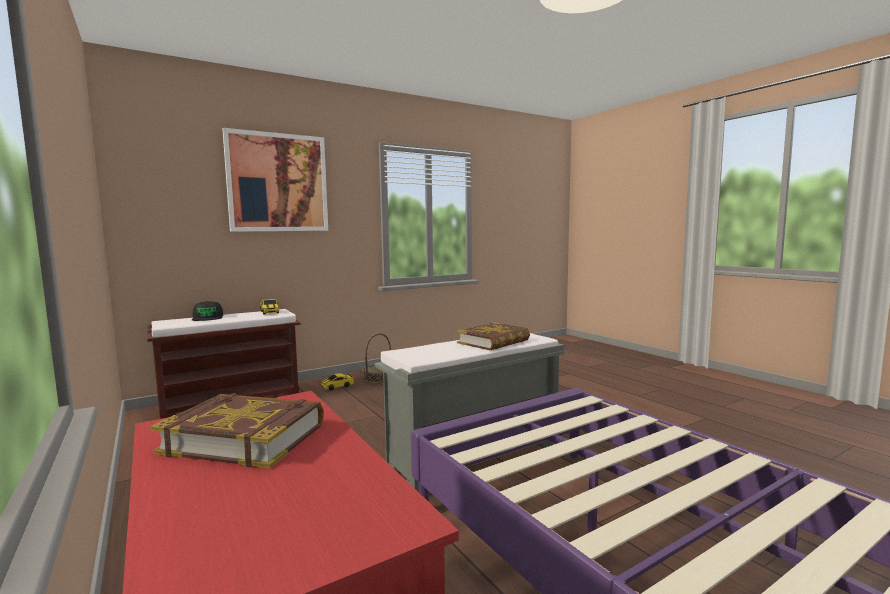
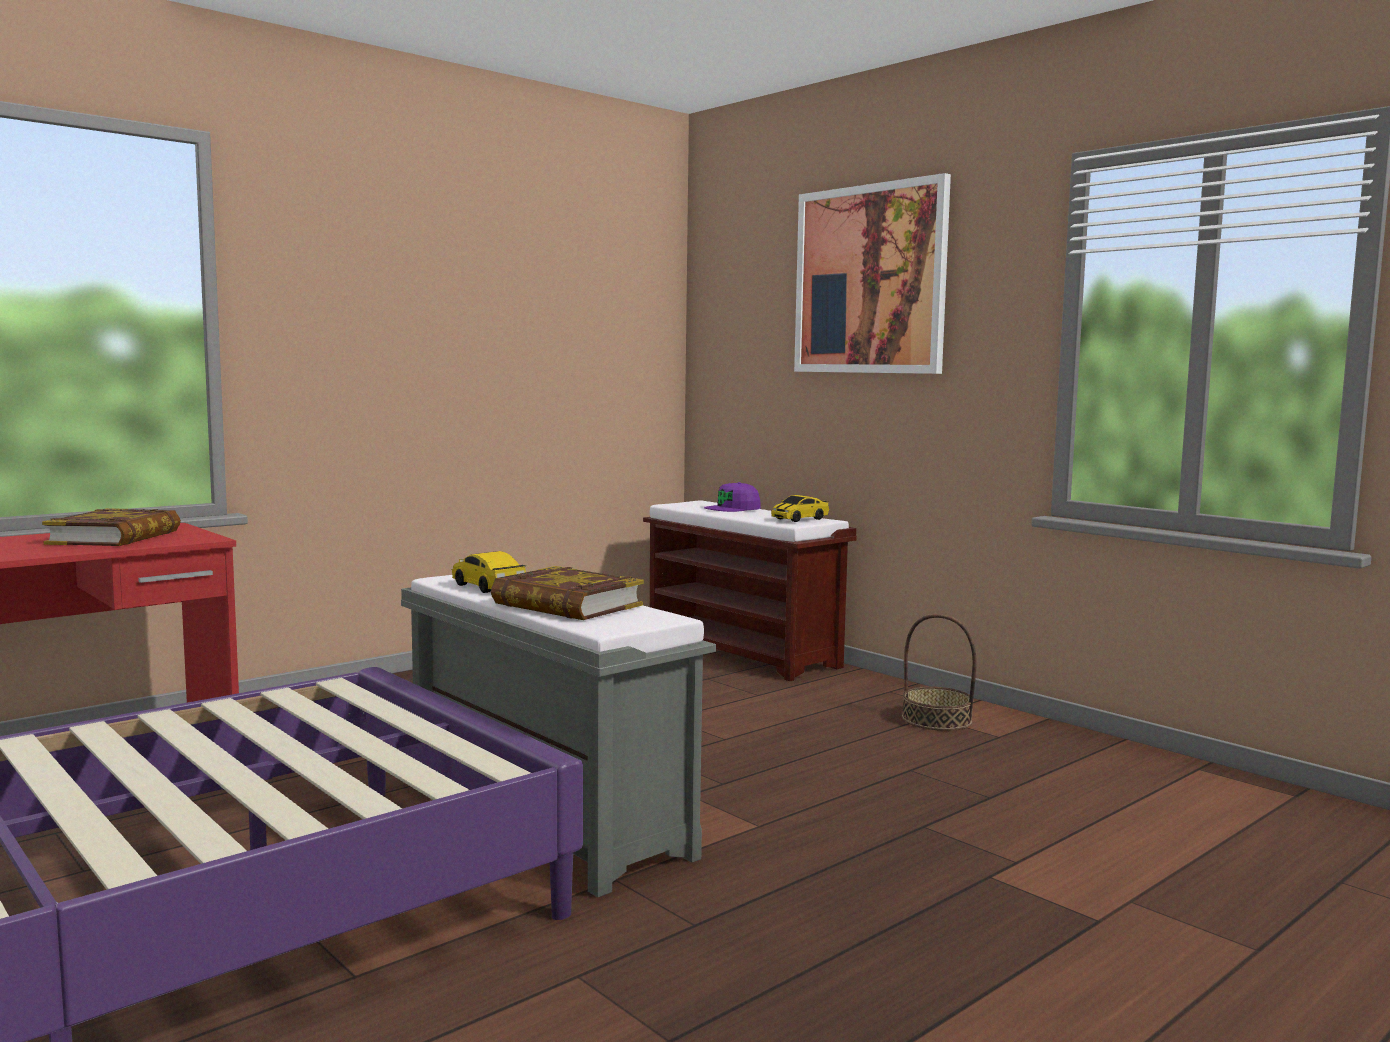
camera: 80 degrees right, 0 degrees up
(208, 317) = (733, 508): black cap -> purple cap
(337, 387) = (857, 697): toy car -> toy car (488, 587)

